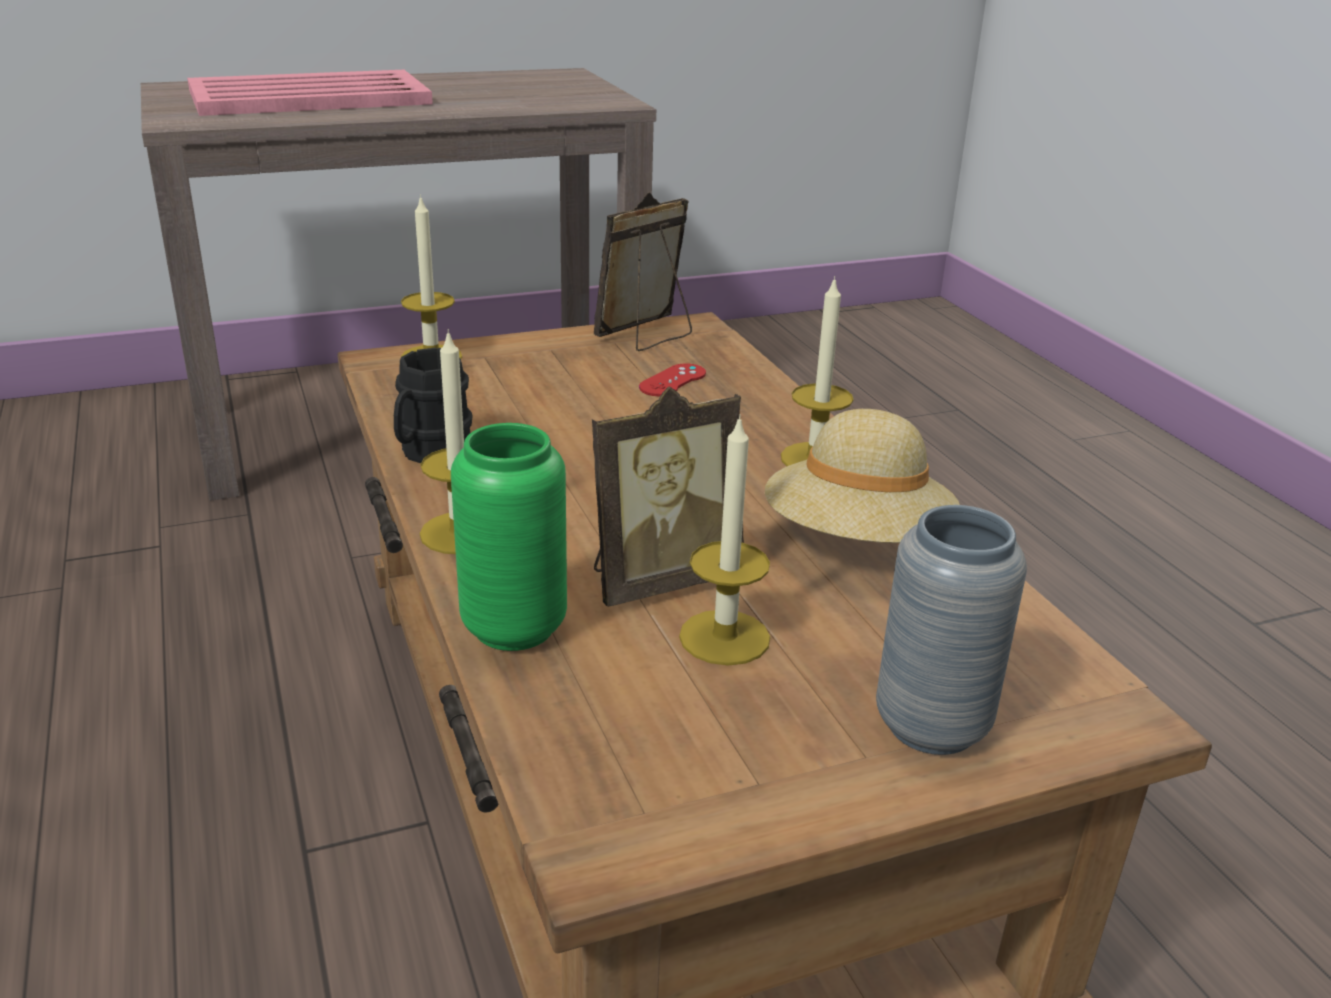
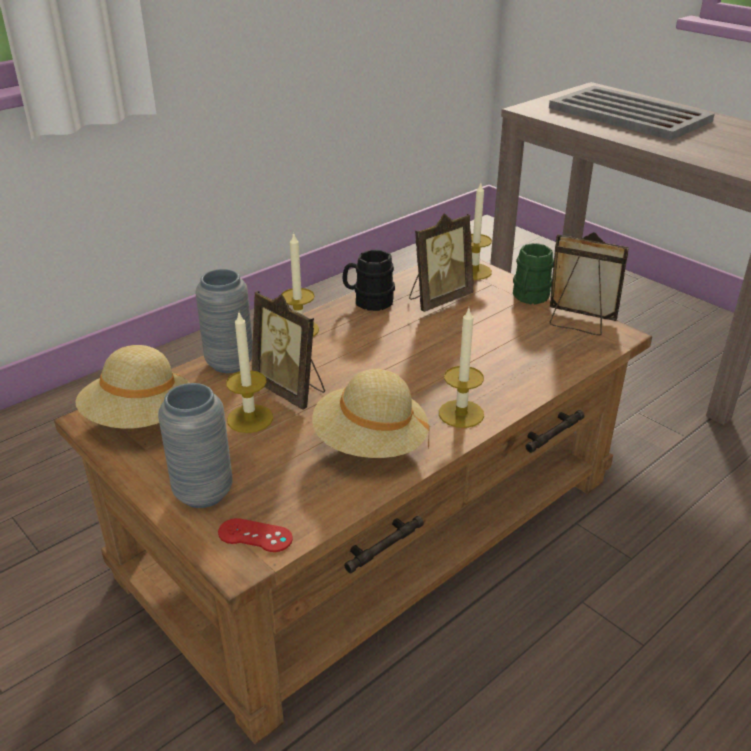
camera: 70 degrees right, 5 degrees up
(312, 97) = (630, 115): pink tray -> grey tray
(486, 400) = (438, 299): none -> picture frame
(514, 628) = (230, 363): green vase -> grey vase
(551, 345) = (529, 297): none -> green mug
(648, 775) = (140, 420): none -> beige hat
(673, 381) = (522, 345): red game controller -> red game controller (255, 535)

